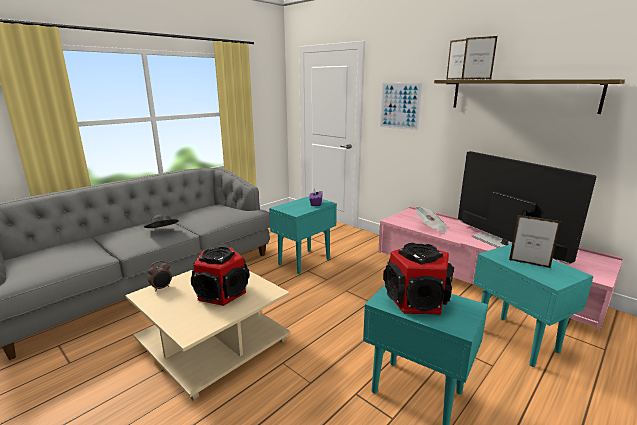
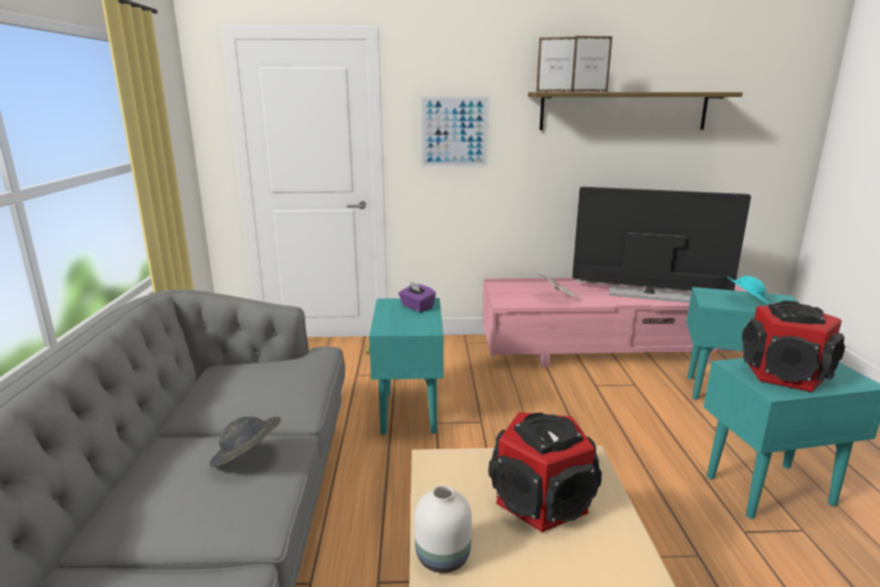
camera: 45 degrees left, 0 degrees up
(162, 288) = (441, 556): alarm clock -> white vase
(529, 264) = (746, 301): picture frame -> turquoise hat

